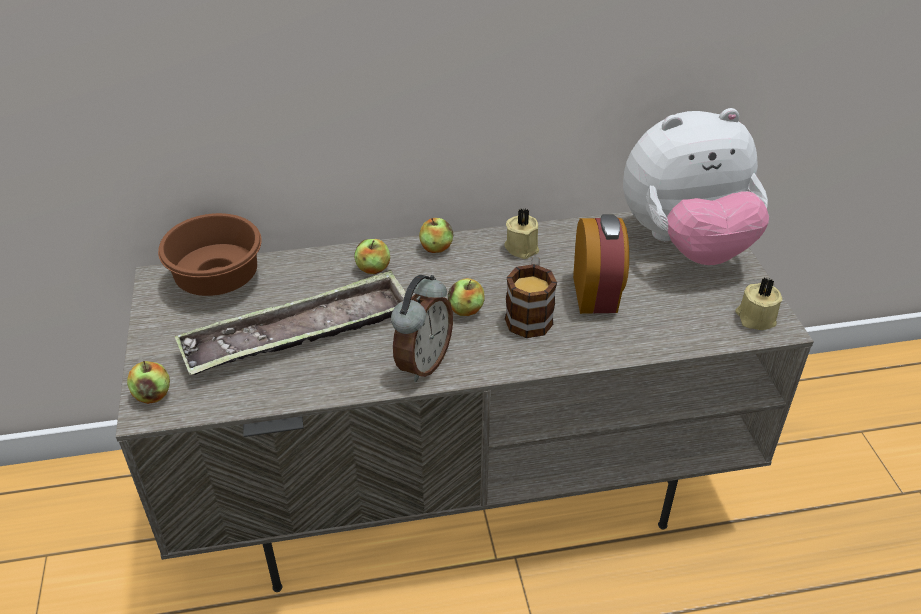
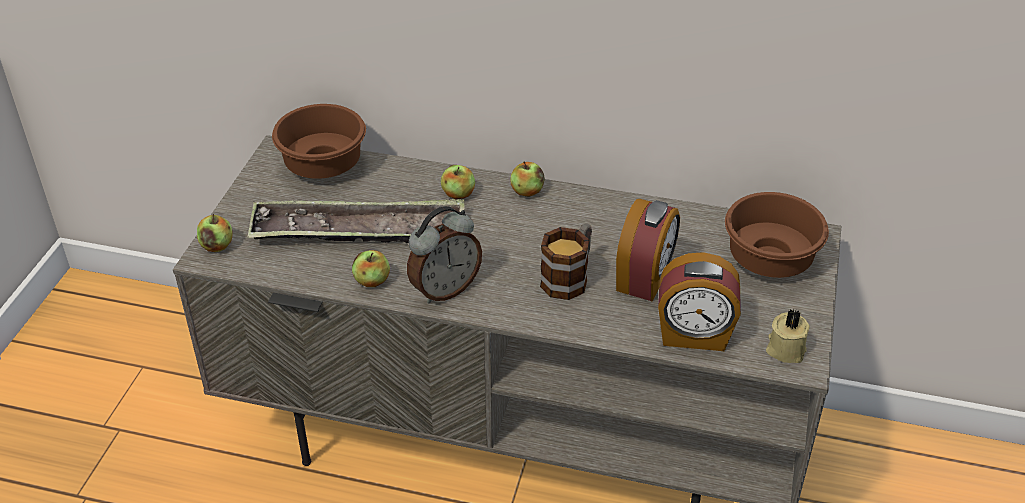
camera: 25 degrees right, 0 degrees up
(466, 310) = (514, 255): apple -> apple (372, 281)
(522, 247) = (607, 214): beige candle -> none
(674, 331) = (694, 335): none -> alarm clock
(686, 244) = (771, 258): plush toy -> brown bowl

